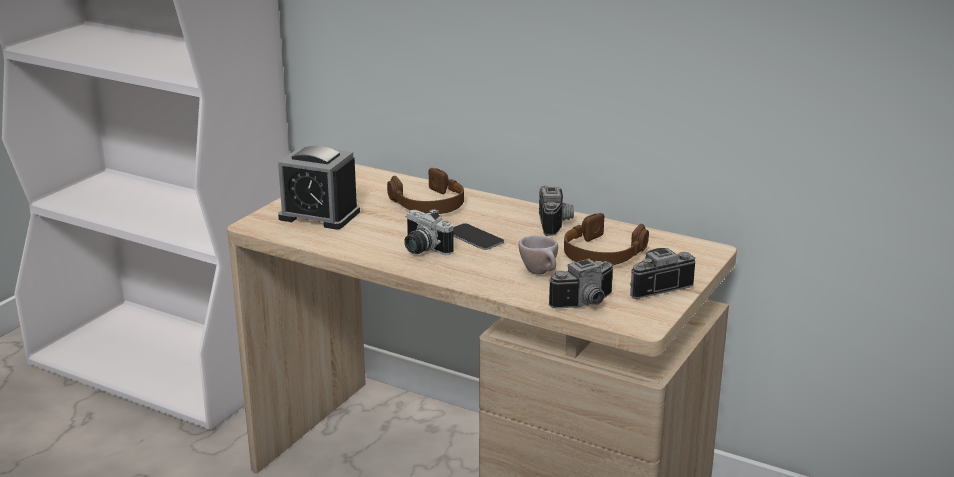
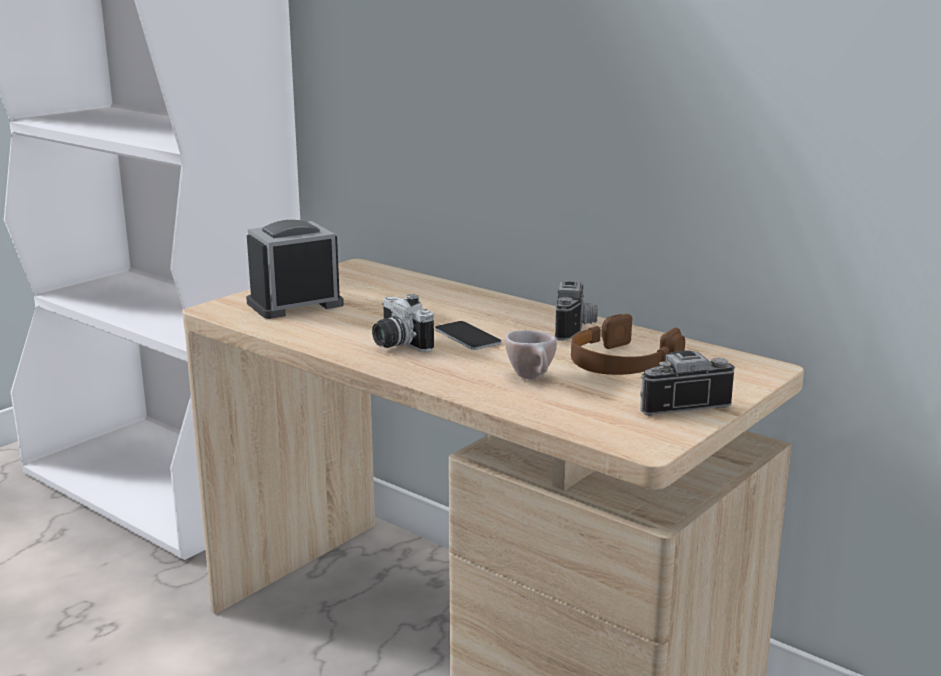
camera: 10 degrees right, 5 degrees down
(319, 215) = (295, 304): alarm clock -> alarm clock turned 120 degrees clockwise
(429, 204) = (429, 301): brown headphones -> none
(587, 304) = (578, 416): camera -> none

